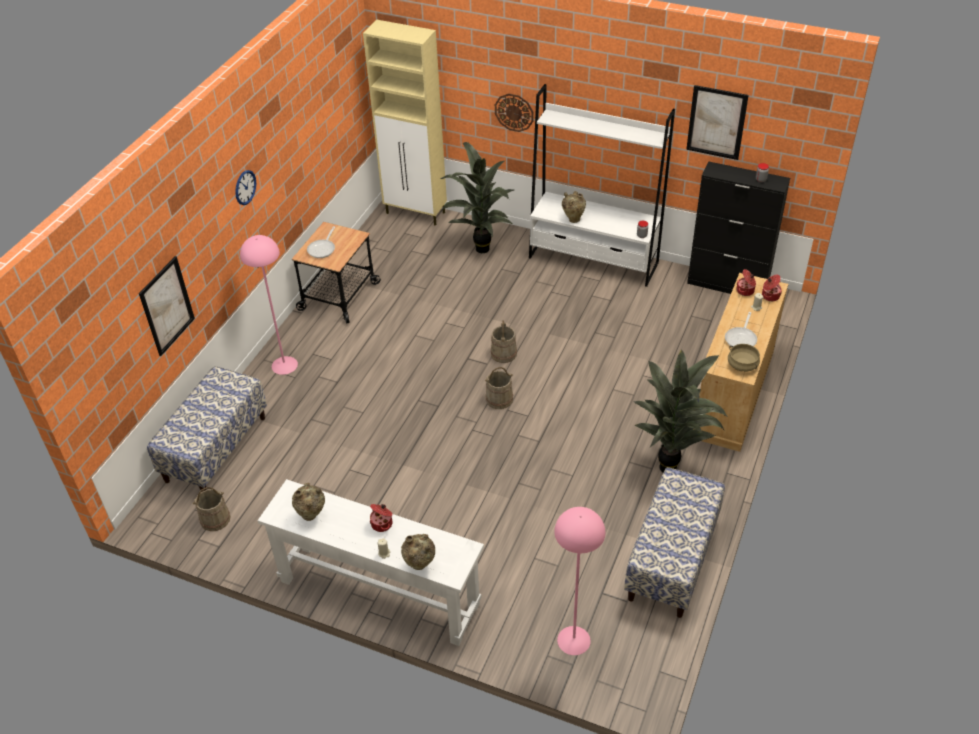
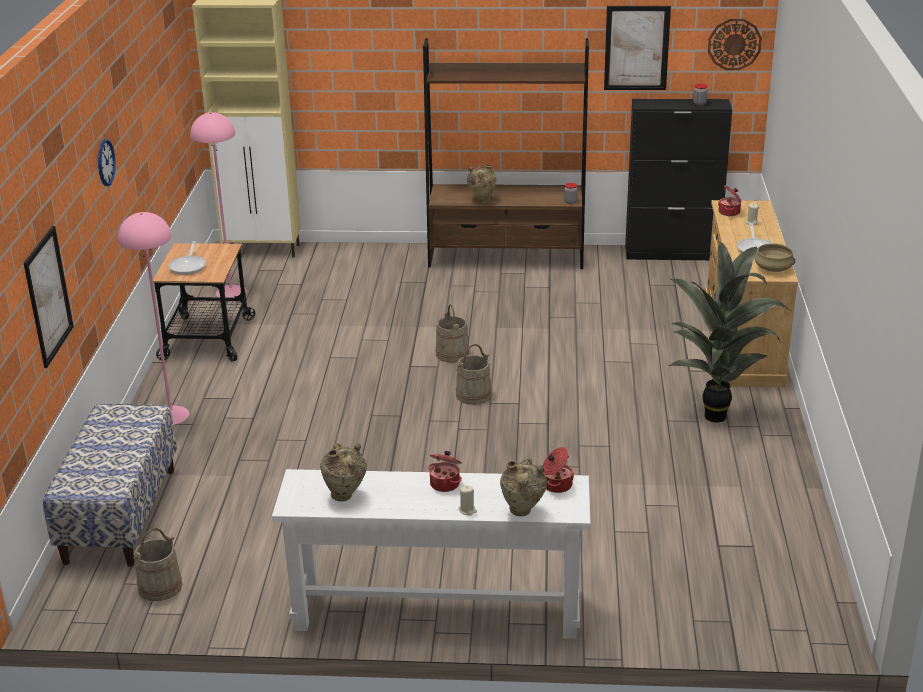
camera: 20 degrees left, 15 degrees down
(480, 250) = (364, 270): potted plant -> none
(514, 112) = (386, 86): wall clock -> wall clock (734, 44)
(573, 640) = (715, 598): pink floor lamp -> pink floor lamp (230, 292)
(593, 260) = (506, 257): white bookcase -> brown bookcase
(672, 560) = (778, 497): bench -> none
(770, 296) = (758, 212): cooking pot -> cooking pot (556, 485)

